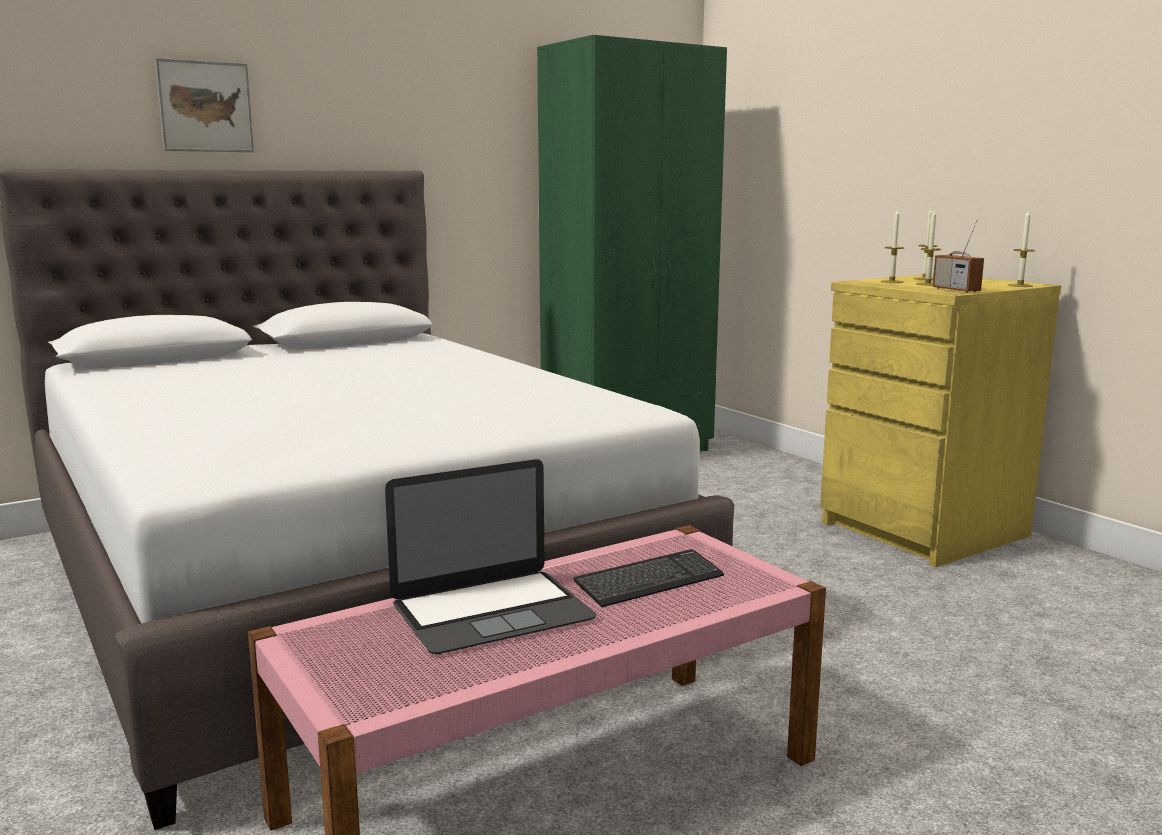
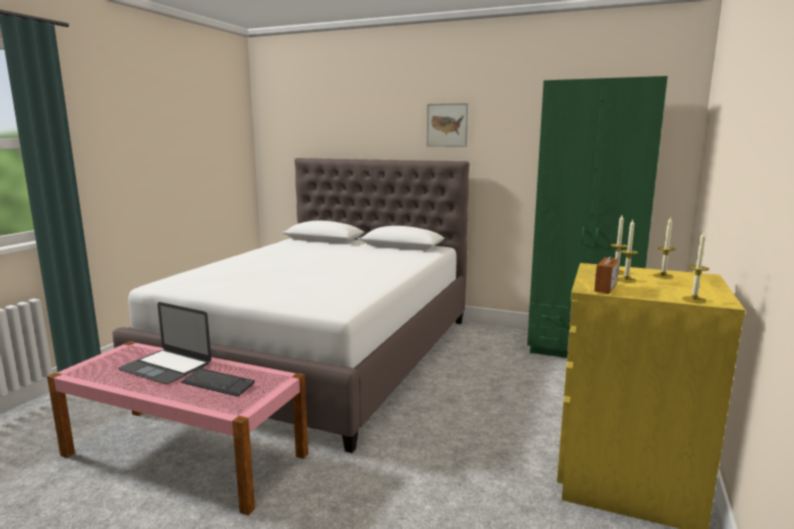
camera: 55 degrees right, 0 degrees up
(205, 106) = (372, 130): picture -> picture (447, 125)

